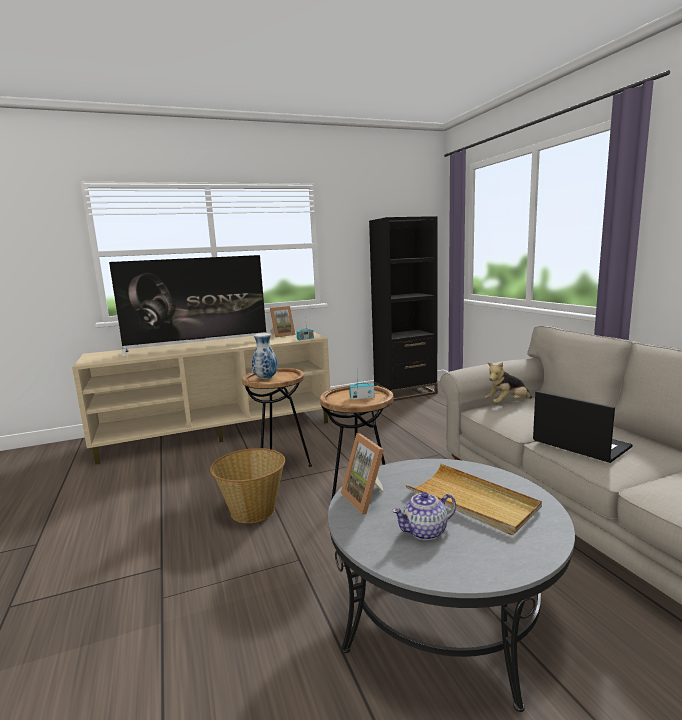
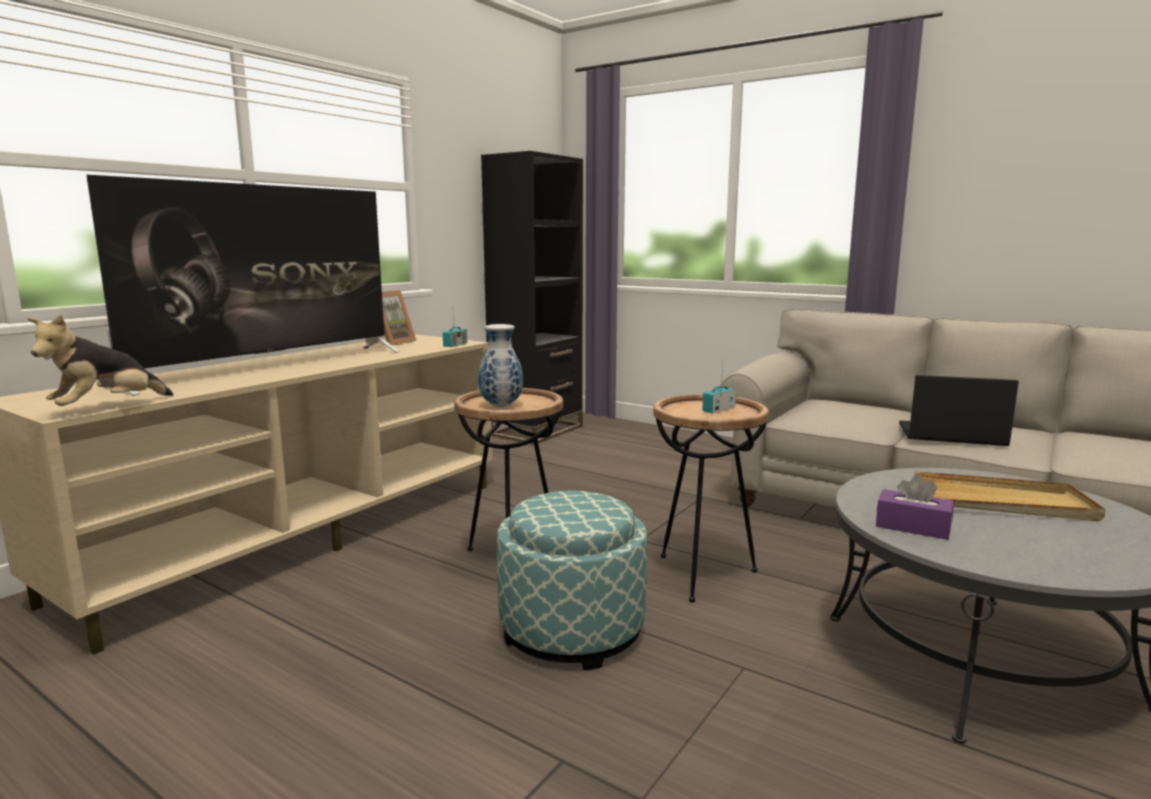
camera: 35 degrees left, 0 degrees up
(252, 510) = (572, 630): basket -> ottoman
(367, 499) = (912, 527): picture frame -> purple tissue box
(425, 531) = (1036, 540): teapot -> none
(507, 403) = (804, 408): plush toy -> plush toy (107, 408)

